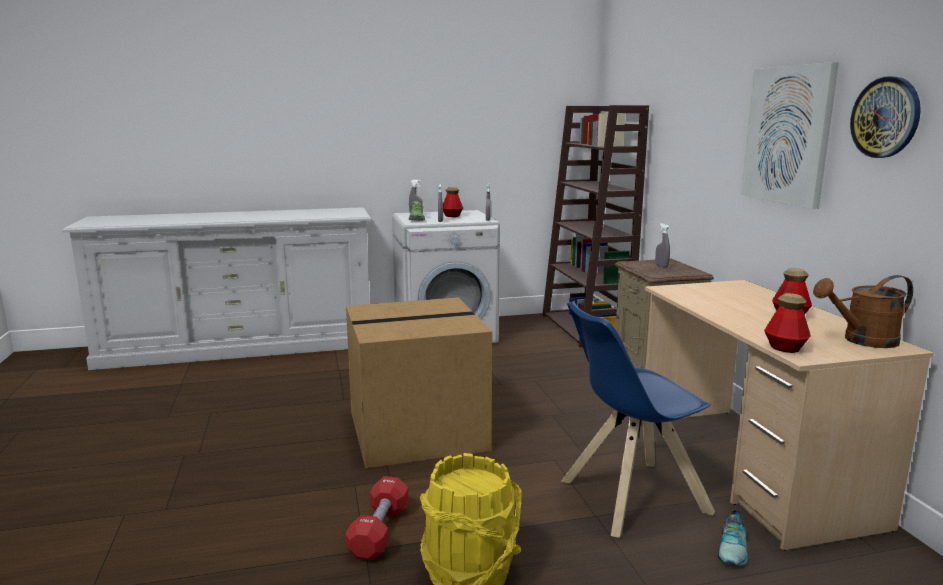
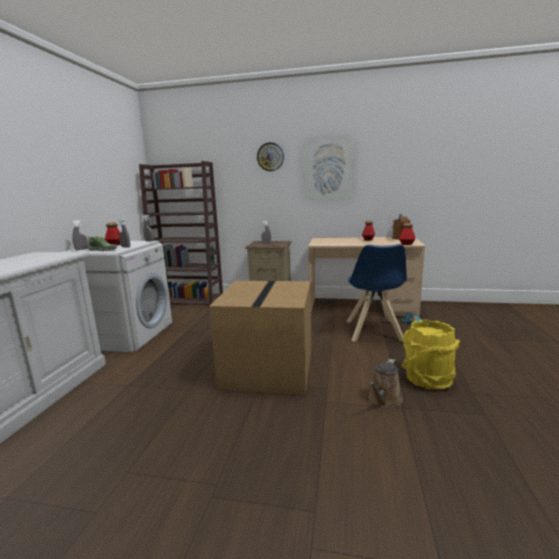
camera: 65 degrees left, 0 degrees up
(379, 532) = (384, 400): red dumbbell -> brown watering can
(885, 117) = (379, 159): wall clock -> wall clock (270, 157)

